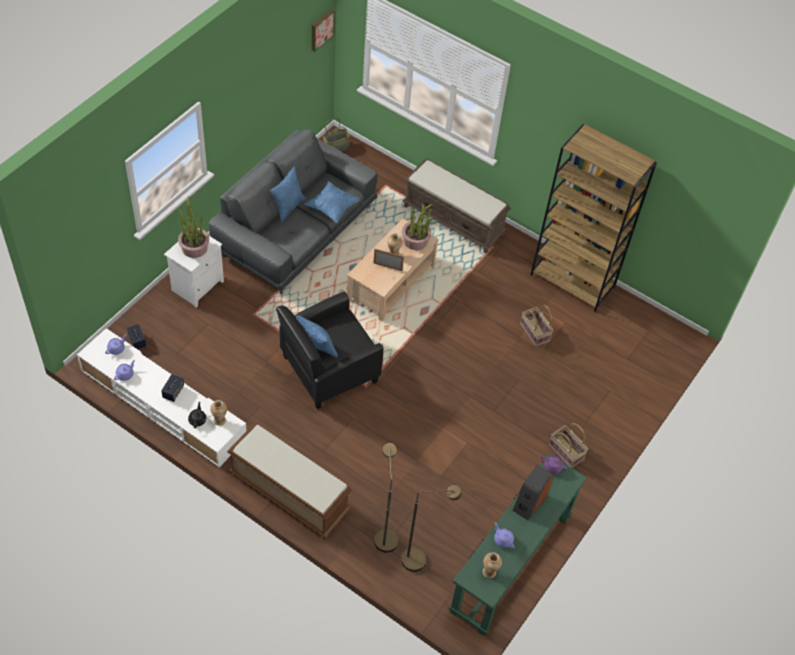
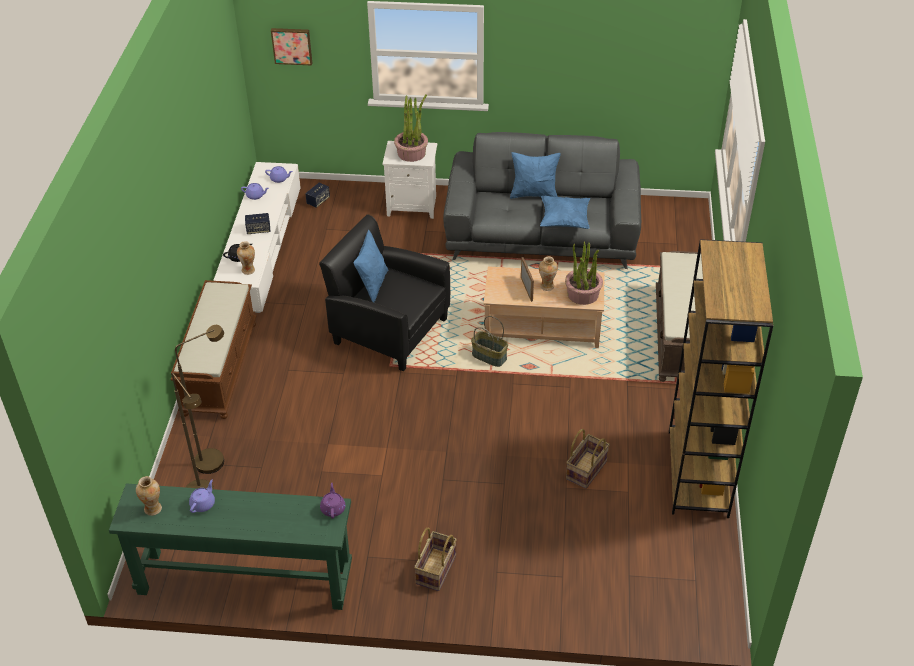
camera: 65 degrees right, 10 degrees down
(321, 29) = (701, 50): picture -> picture (292, 45)
(336, 146) = (682, 211): basket -> basket (490, 356)
(529, 502) = (268, 507): speaker -> none

